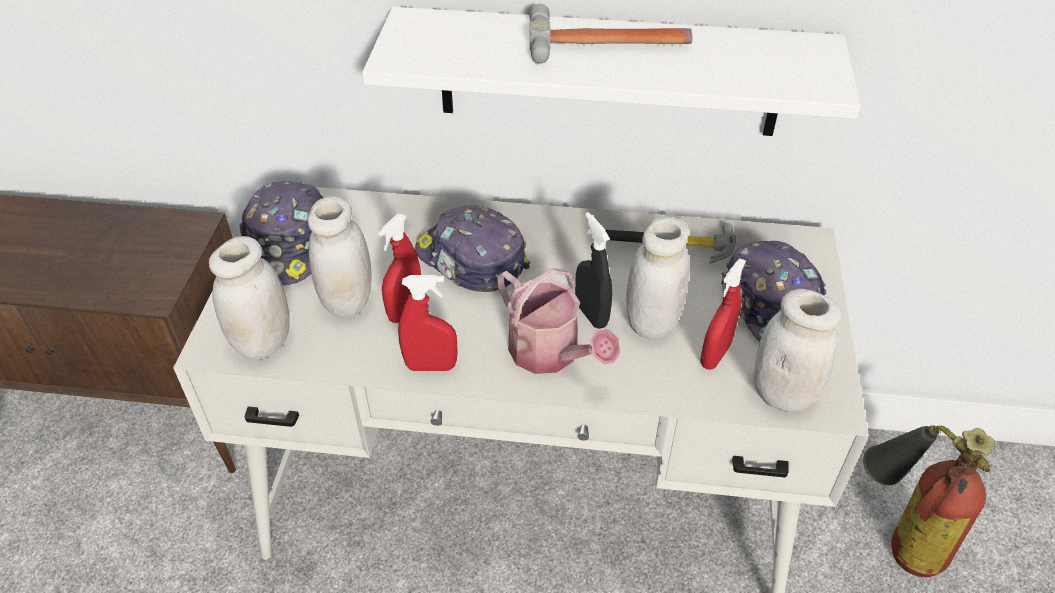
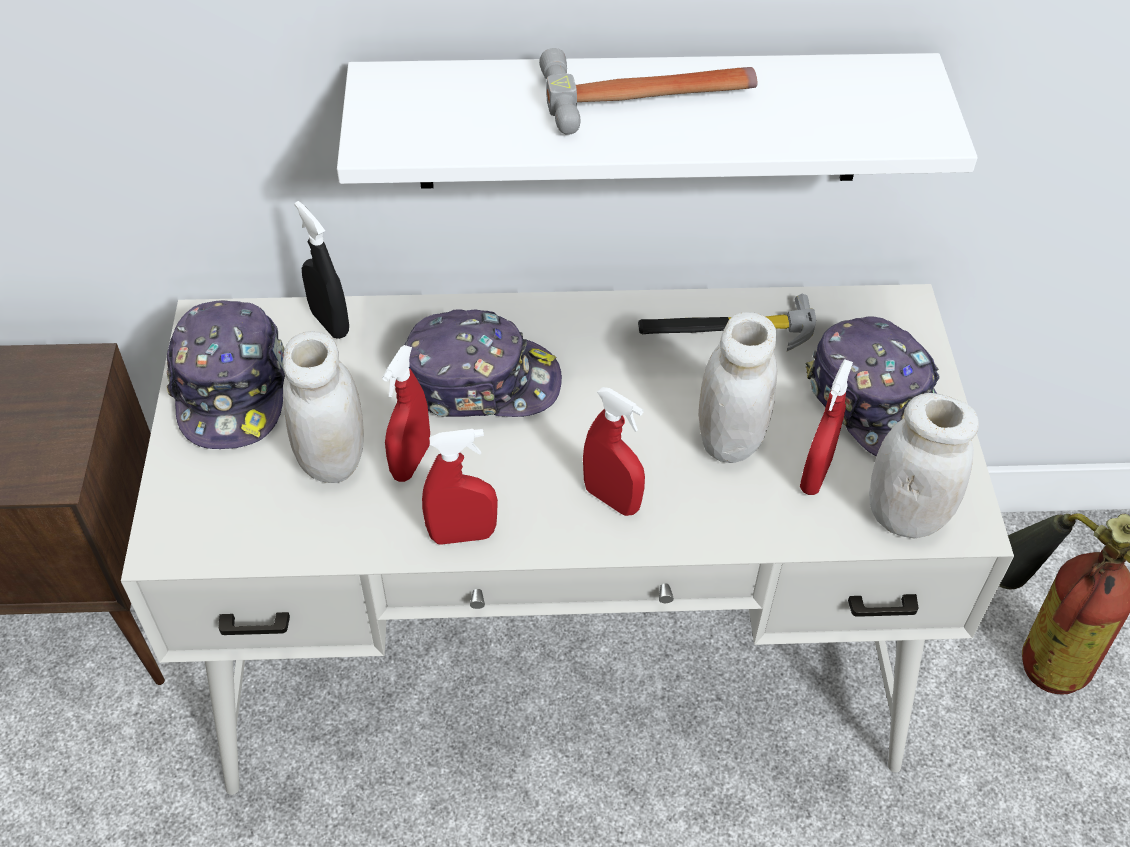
camera: 10 degrees left, 5 degrees up
(263, 343) = (234, 531): white jar -> none
(471, 260) = (481, 381): cap -> cap turned 150 degrees clockwise
(551, 354) = (611, 499): watering can -> red spray bottle
(591, 314) = (651, 439): black spray bottle -> black spray bottle (330, 323)

